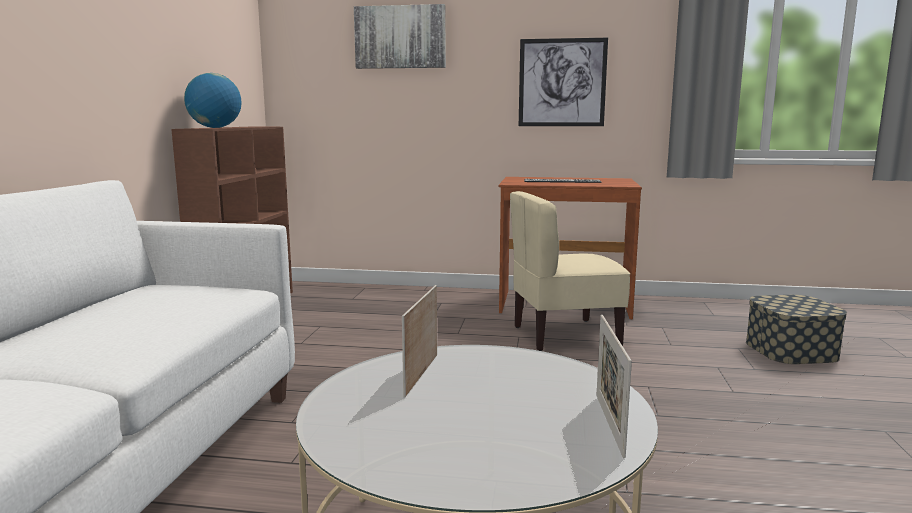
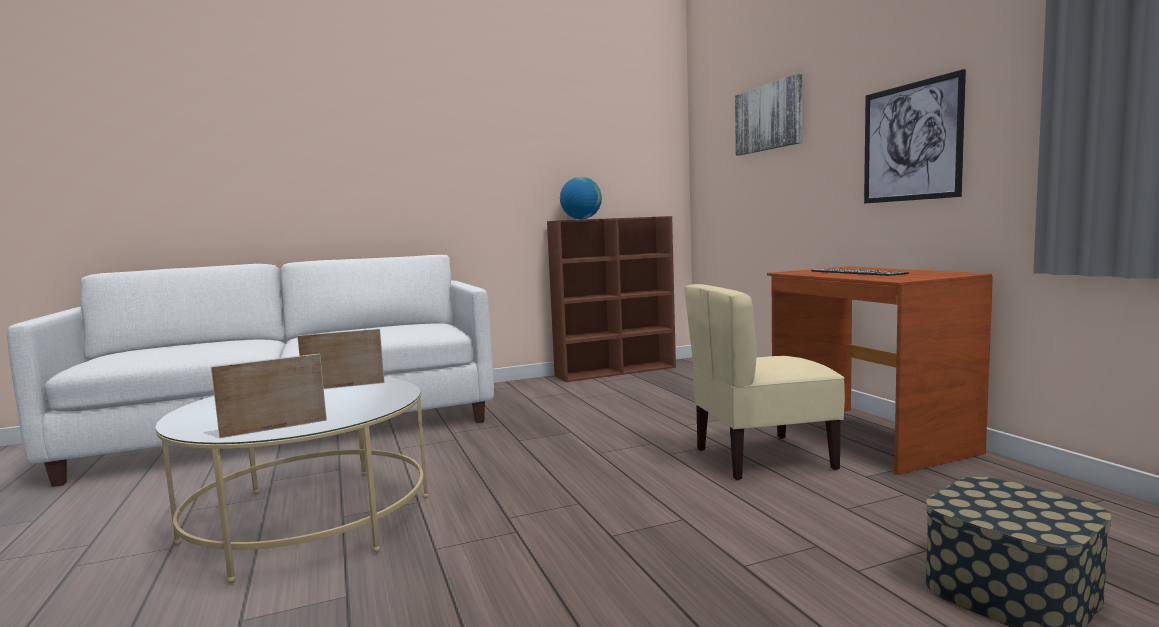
camera: 60 degrees right, 5 degrees down
(564, 336) = (762, 458): beige chair -> beige chair turned 60 degrees counterclockwise

